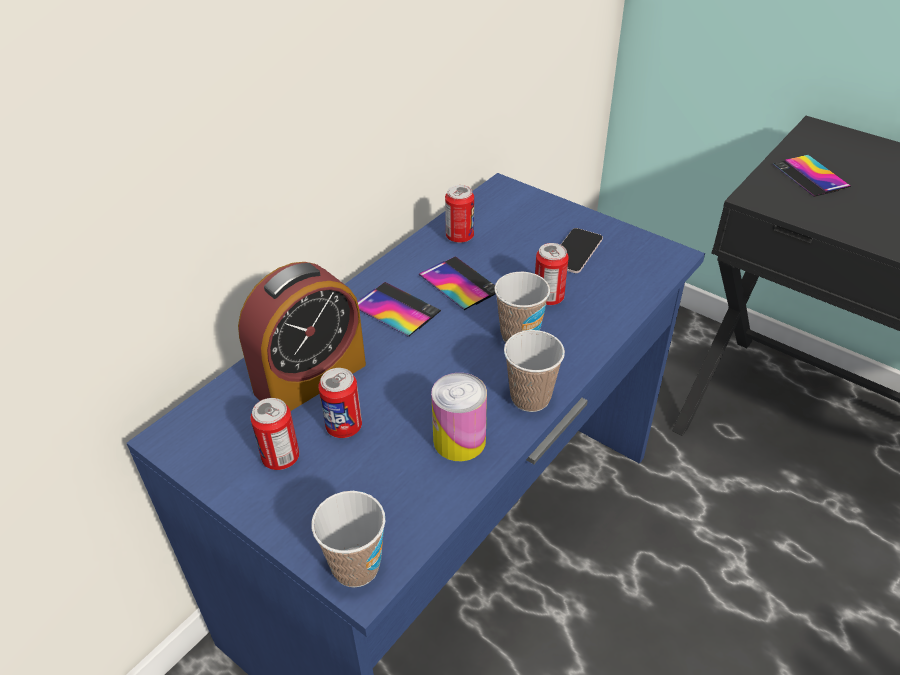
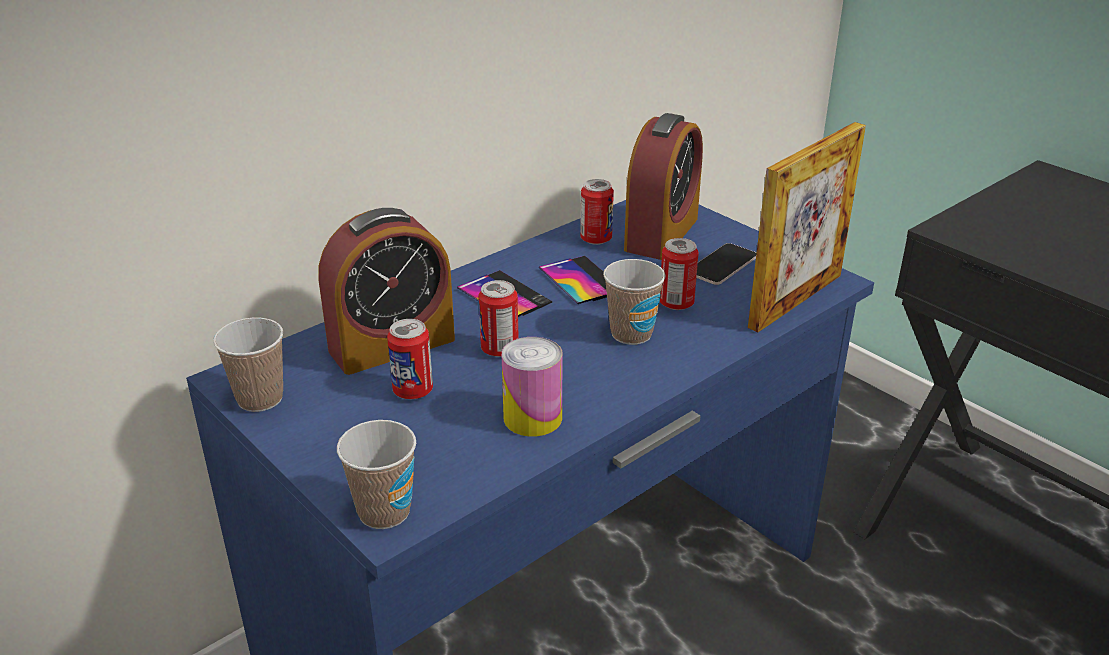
camera: 10 degrees right, 10 degrees down
(281, 458) = (338, 409): can -> can (499, 349)
(514, 224) = (661, 234): none -> alarm clock
(530, 398) = (624, 390): cup -> cup (260, 399)
(647, 281) = (795, 301): none -> picture frame
(810, 176) = (1021, 216): phone -> none

